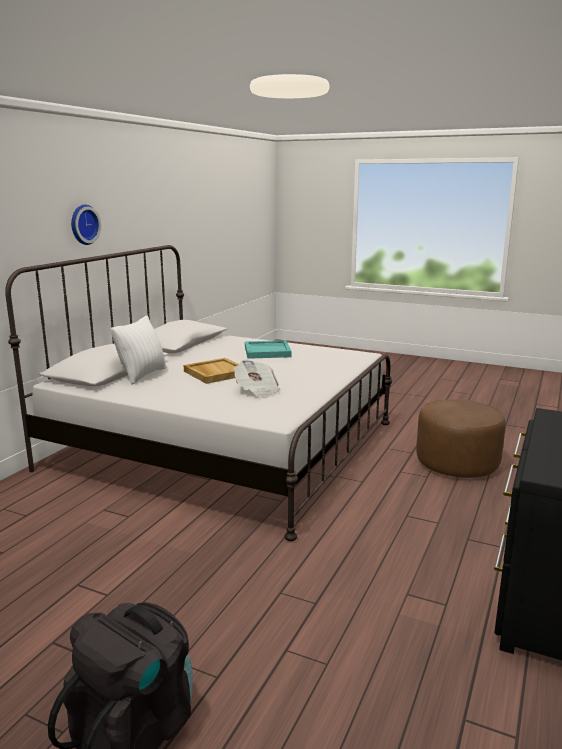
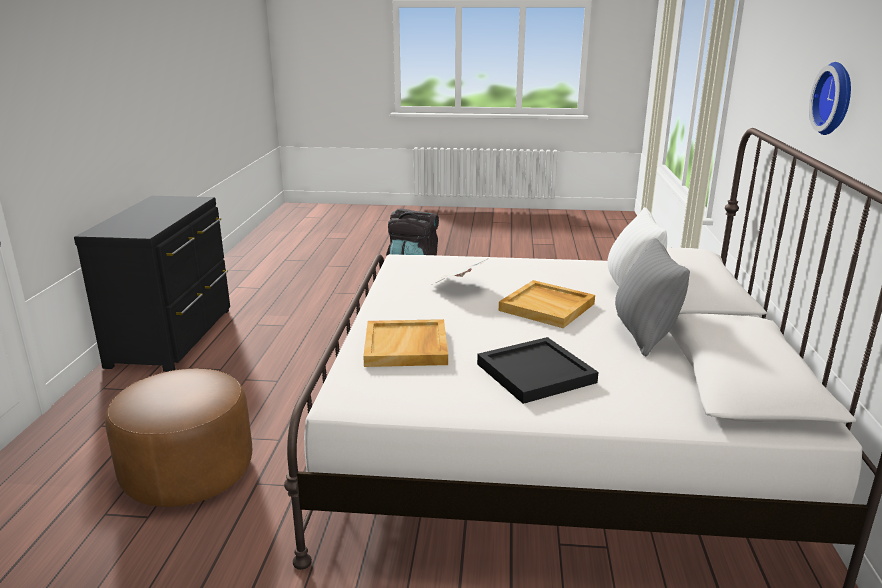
camera: 160 degrees right, 5 degrees up
(188, 357) = (643, 334): none -> grey pillow
(267, 351) = (535, 374): turquoise tray -> black tray
(322, 366) = (406, 347): none -> beige tray

